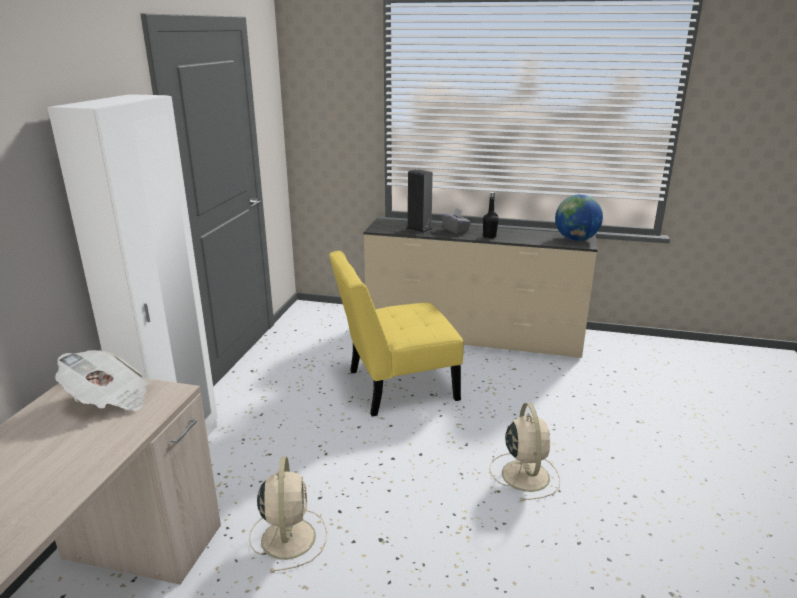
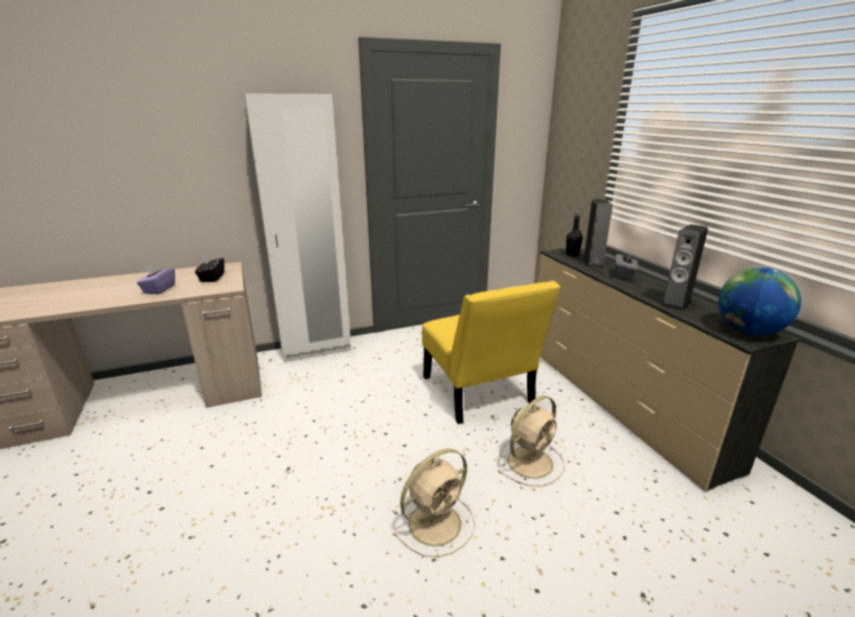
camera: 55 degrees right, 0 degrees up
(80, 447) = (159, 289): none -> purple tissue box
(109, 399) = (212, 278): newspaper -> black tissue box
(288, 536) = (267, 426): beige fan -> beige fan (531, 461)
(395, 386) = (479, 394): yellow chair -> yellow chair turned 150 degrees counterclockwise
(489, 237) = (642, 291): black bottle -> black bottle (572, 255)
(520, 237) = (676, 304): none -> speaker

